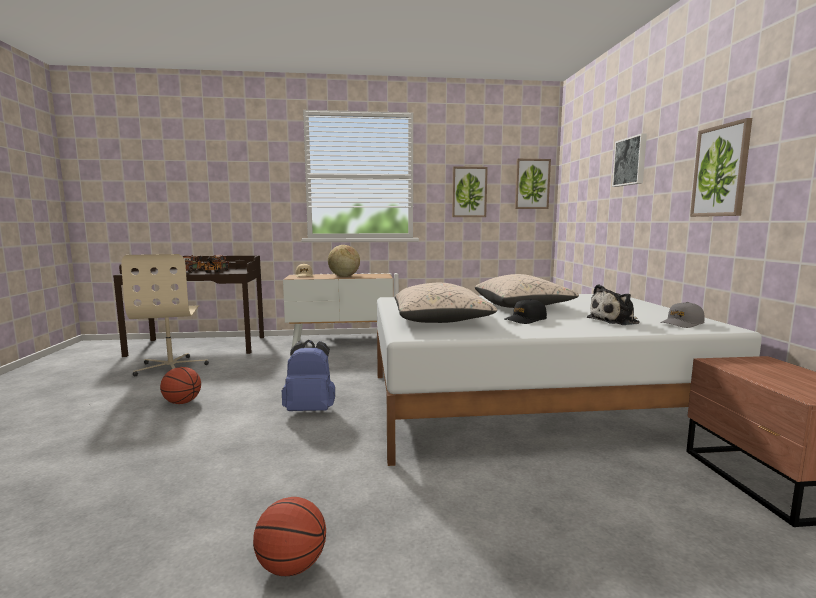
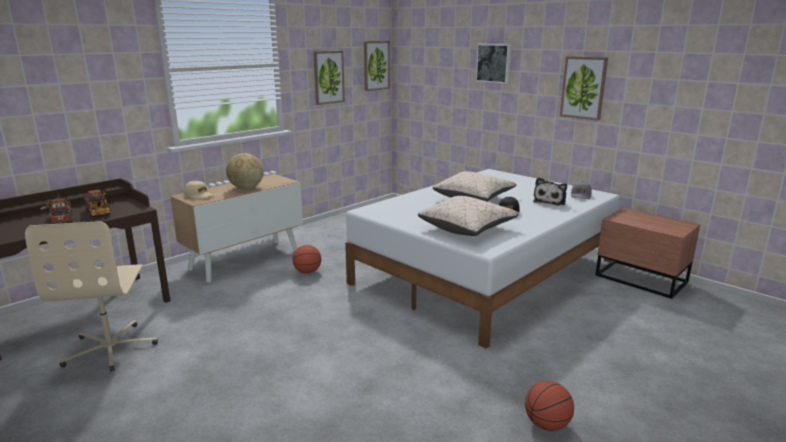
camera: 40 degrees left, 10 degrees up
(171, 367) = (111, 348): beige office chair -> beige office chair turned 45 degrees clockwise
(182, 402) = (227, 375): basketball -> basketball (307, 272)
(310, 410) = (358, 333): blue backpack -> none

